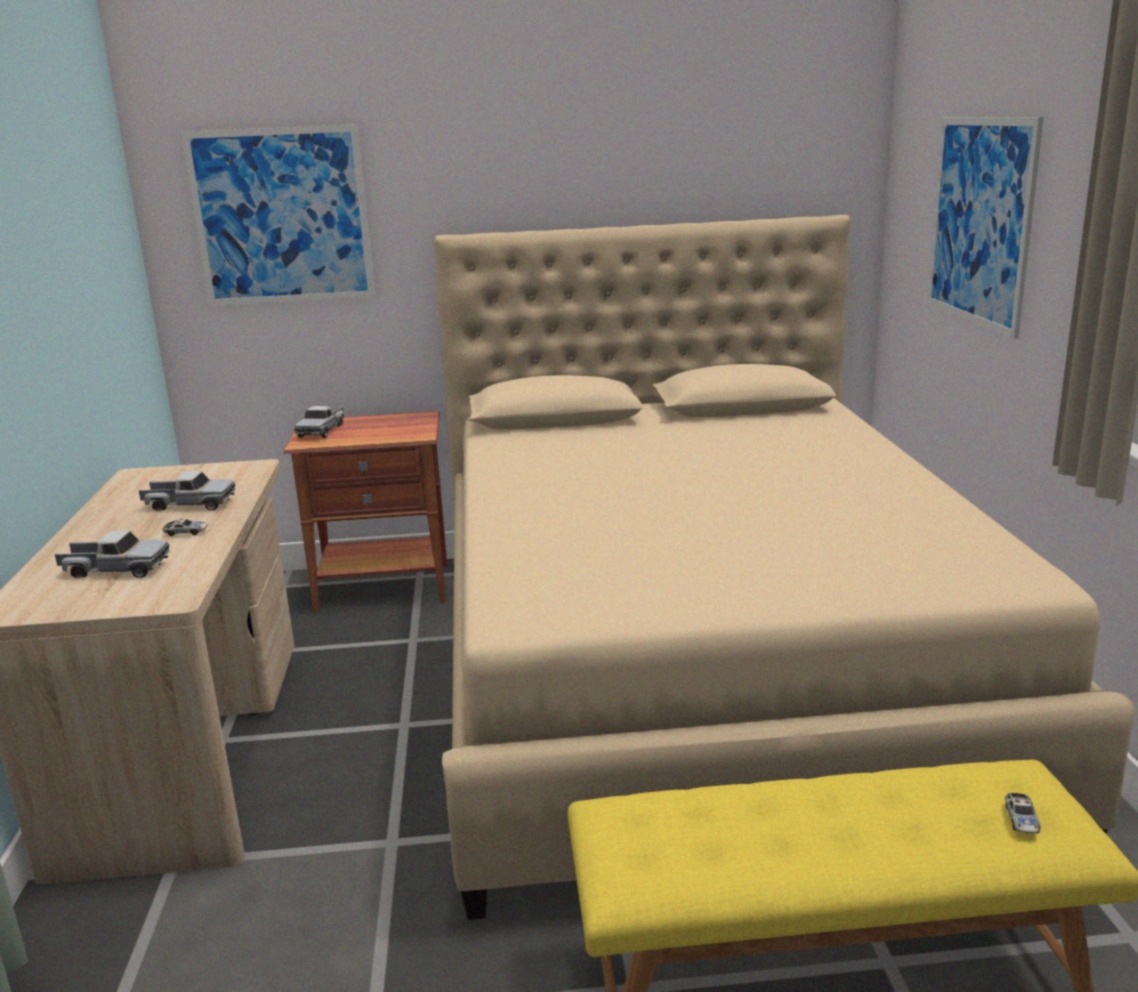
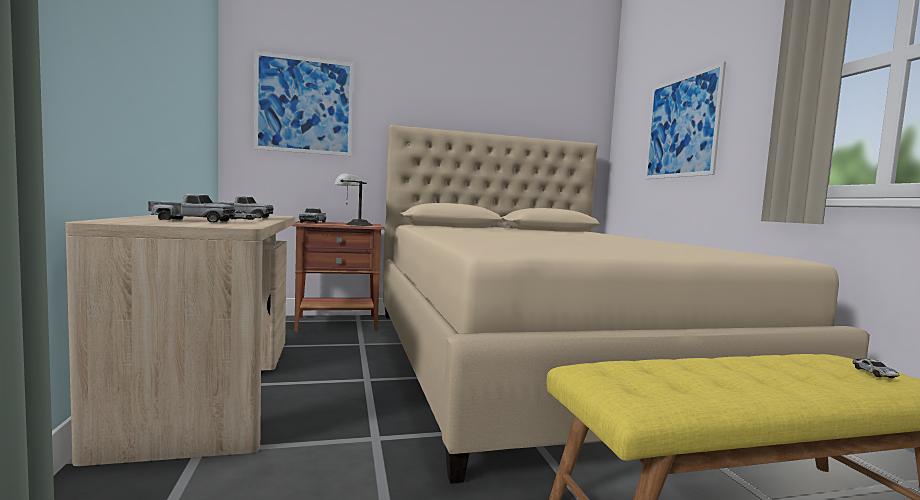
camera: 10 degrees left, 15 degrees down
(387, 432) = (353, 224): none -> table lamp

